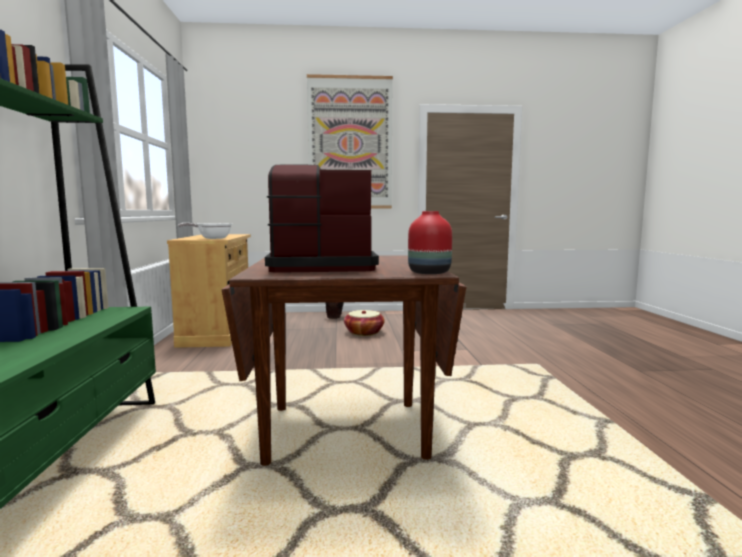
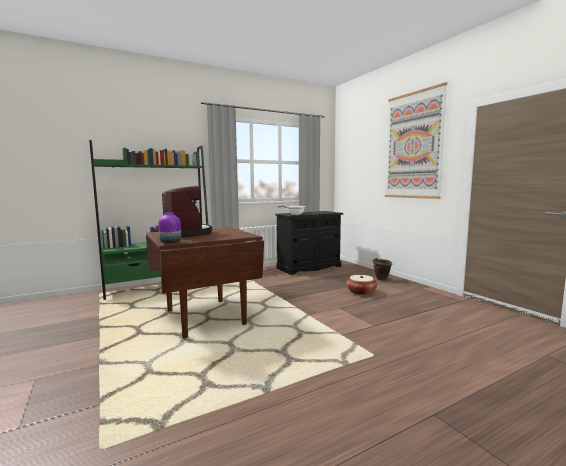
camera: 65 degrees right, 0 degrees up
(217, 332) = (309, 267): beige cabinet -> black cabinet
(429, 273) = (171, 242): red vase -> purple vase

